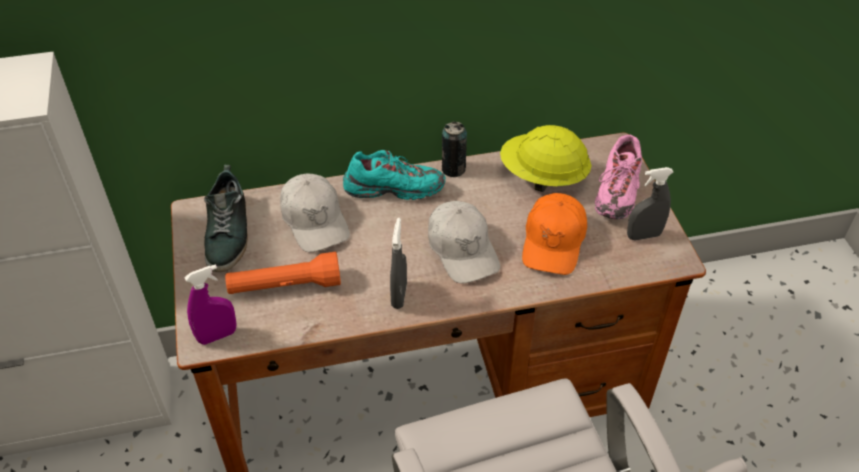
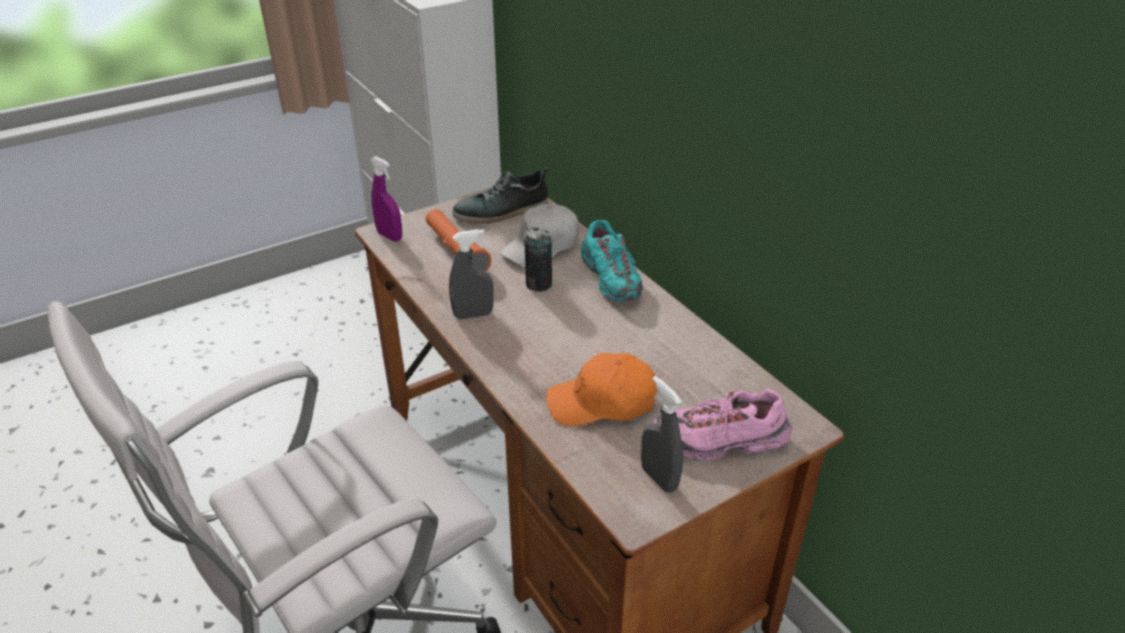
camera: 70 degrees right, 10 degrees down
(453, 169) = (667, 309): can -> can (538, 284)
(462, 249) = (554, 340): white cap -> none
(542, 177) = (702, 375): yellow hard hat -> none

